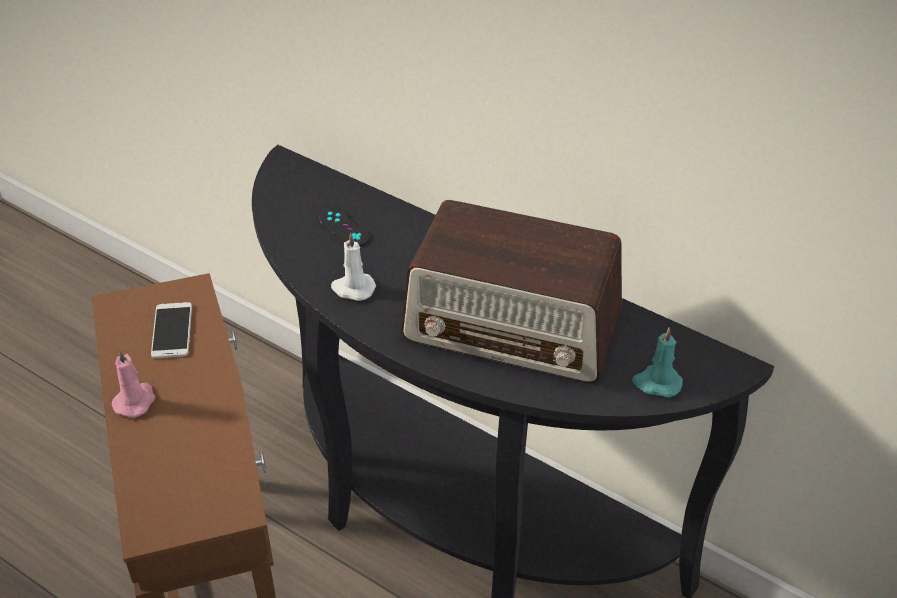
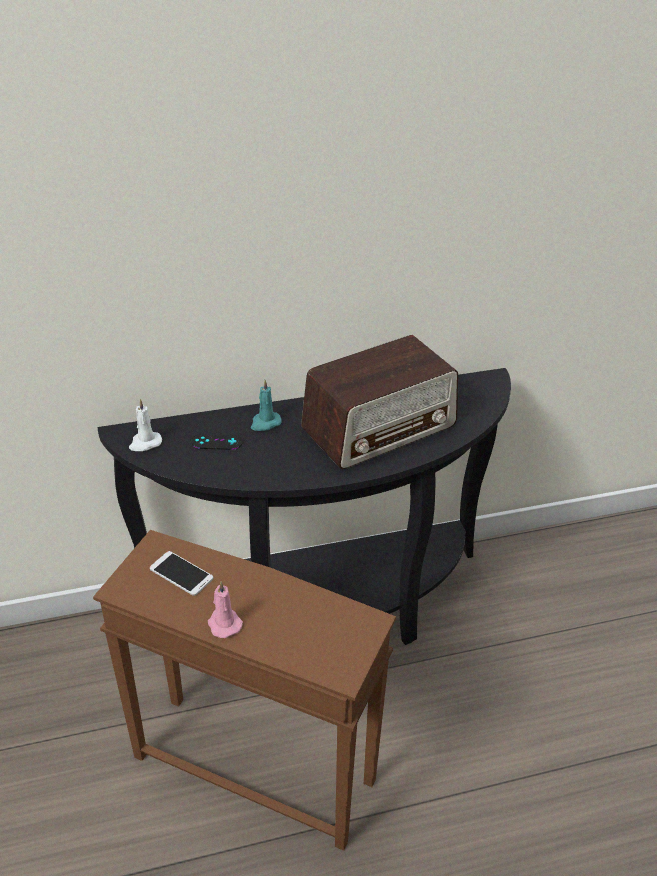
camera: 50 degrees left, 5 degrees down
(352, 288) = (273, 467): white candle -> white candle (145, 443)
(656, 383) = (476, 406): turquoise candle -> turquoise candle (265, 423)

